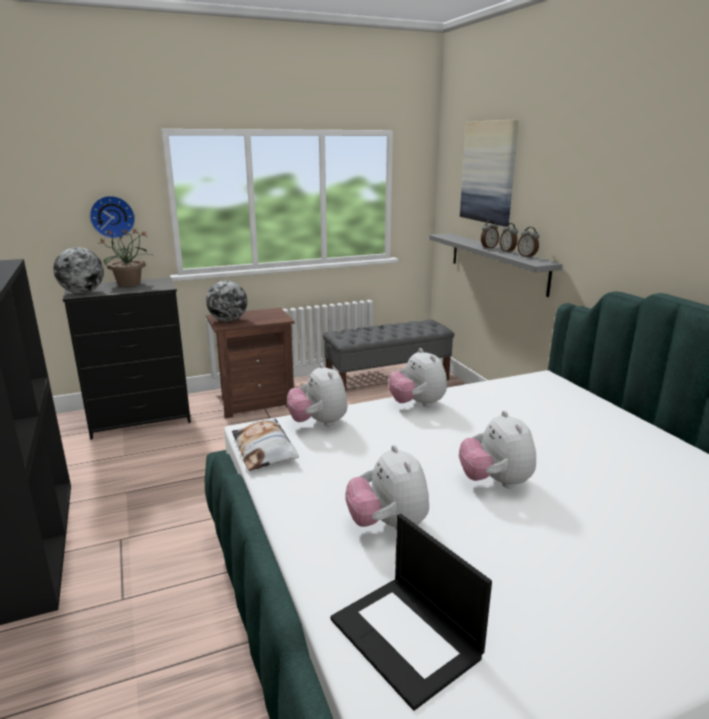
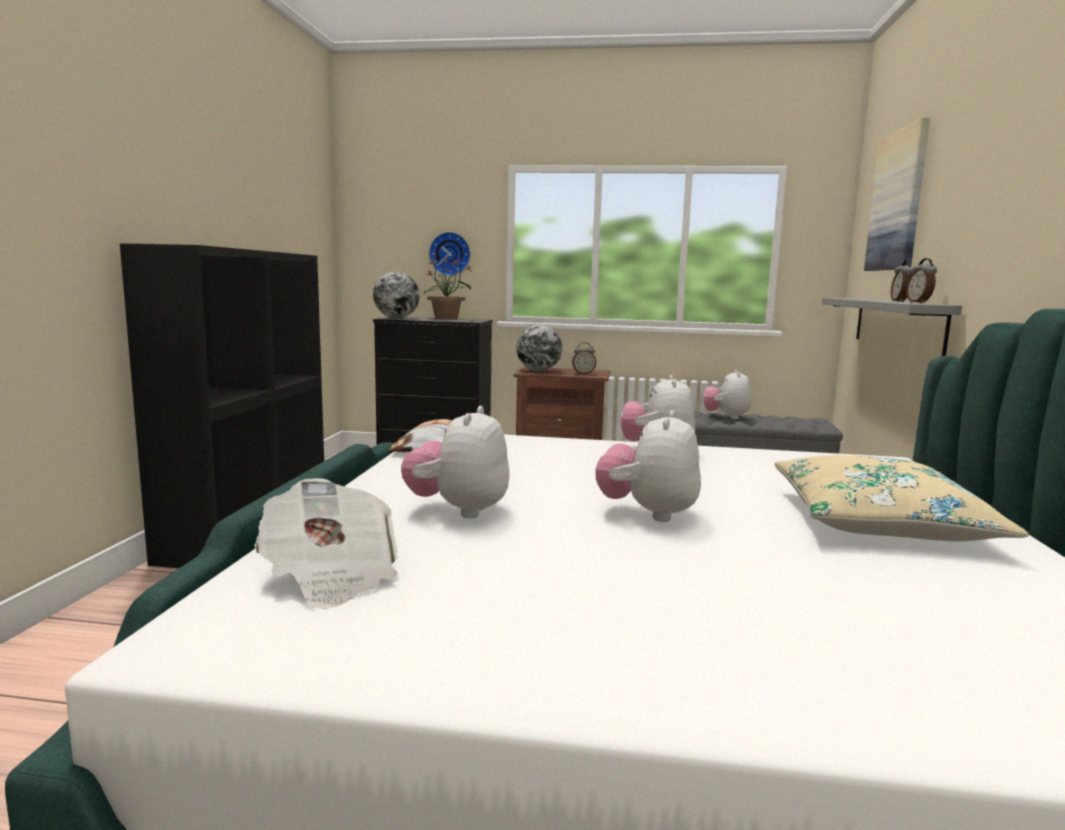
camera: 30 degrees right, 10 degrees down
(318, 423) = (517, 442): plush toy -> plush toy (726, 417)
(407, 638) = (330, 576): laptop -> newspaper
(488, 248) = (878, 300): alarm clock -> alarm clock (583, 374)
(603, 444) = (879, 521): none -> beige pillow

